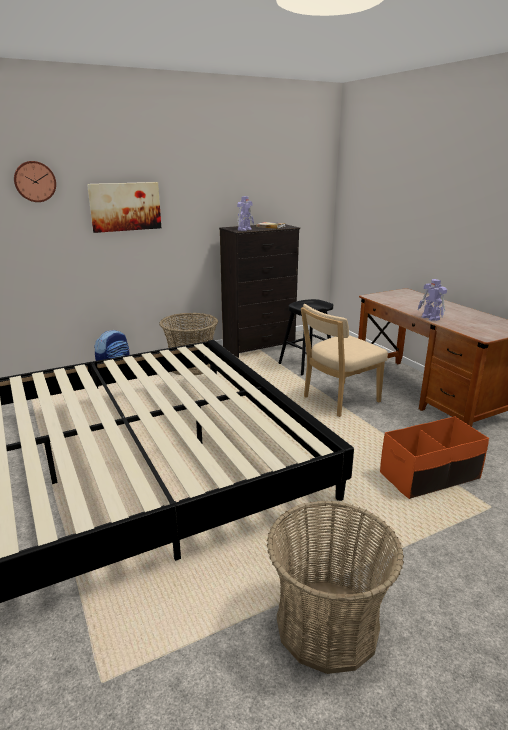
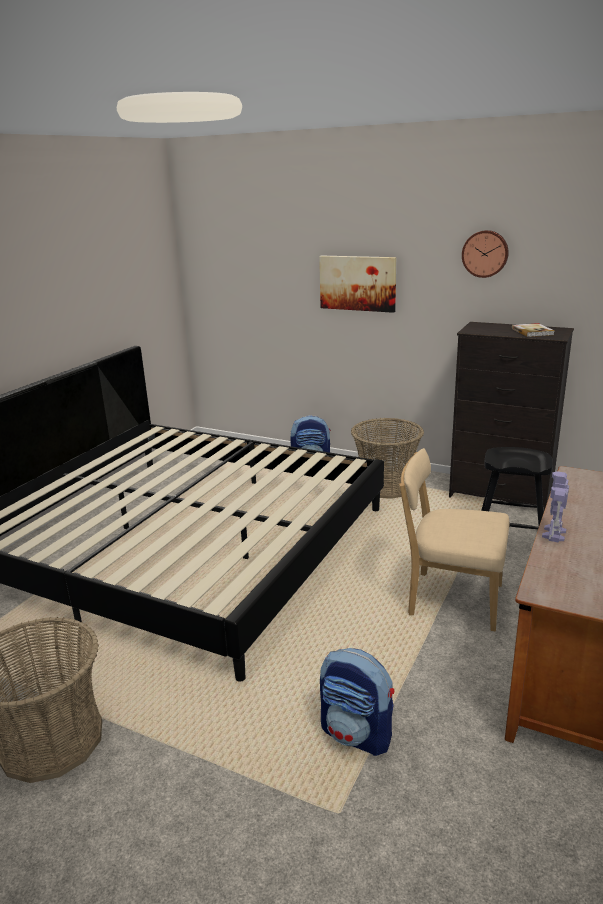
camera: 55 degrees right, 0 degrees up
(35, 181) = (275, 250): wall clock -> wall clock (485, 253)
(245, 229) = (483, 330): toy robot -> none
(430, 476) = (357, 734): orange storage box -> backpack

